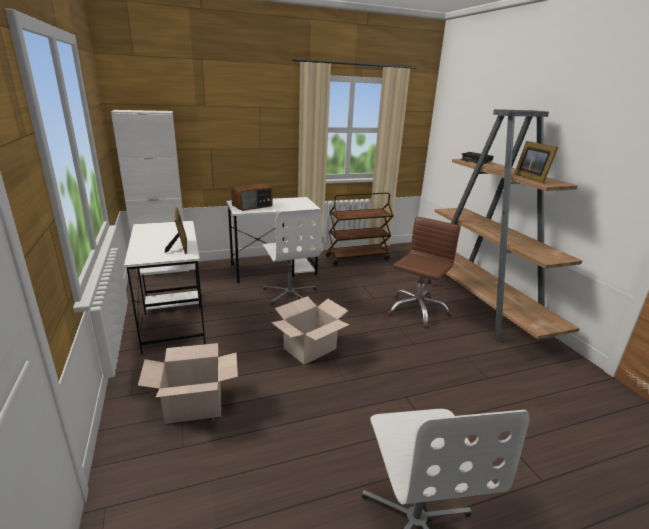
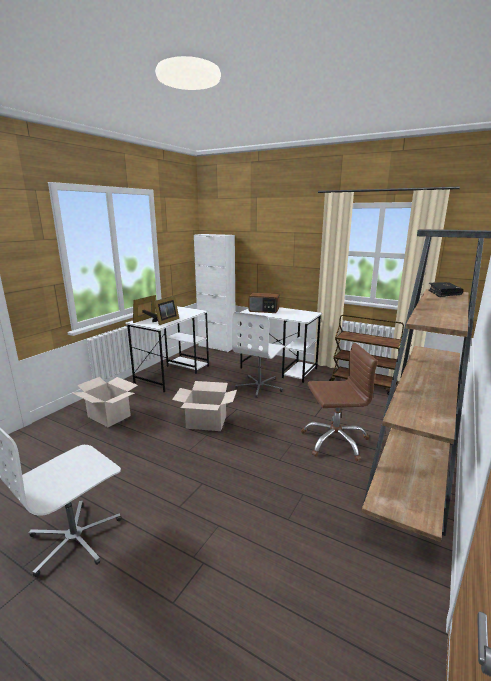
camera: 50 degrees right, 5 degrees down
(531, 178) = (433, 314): picture frame -> picture frame (147, 320)

